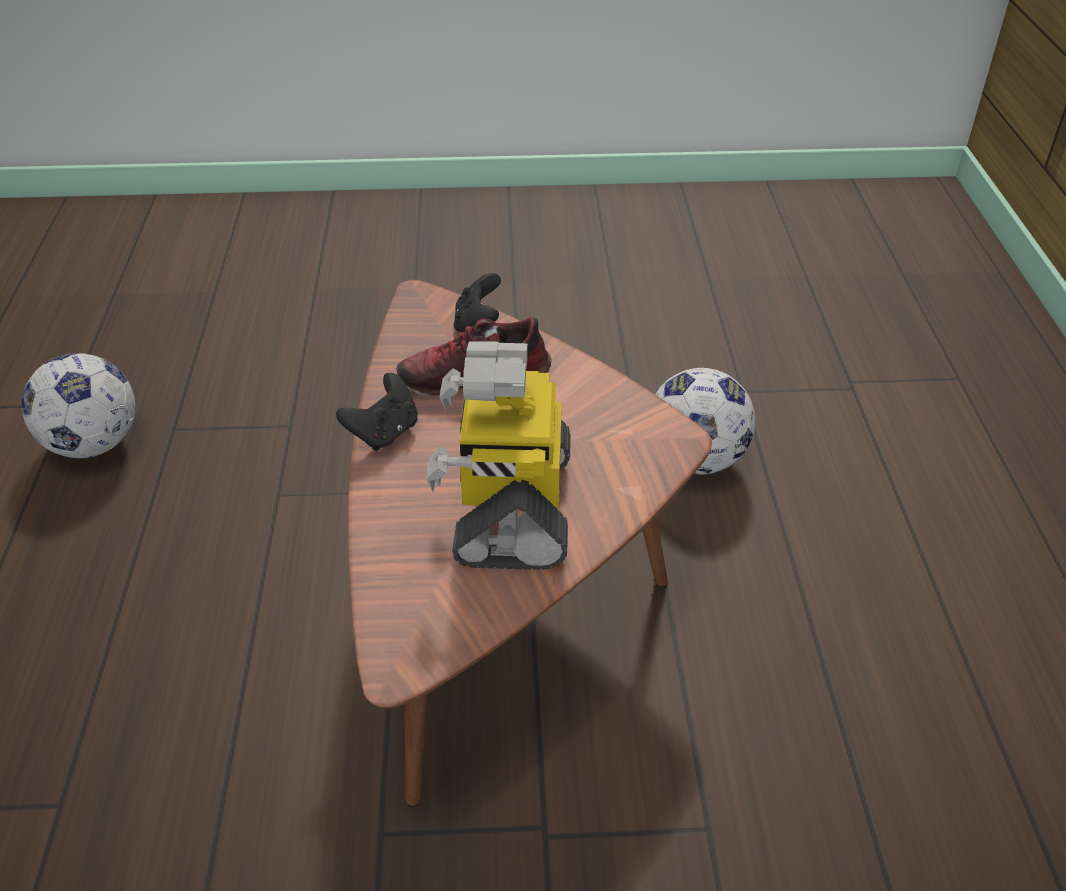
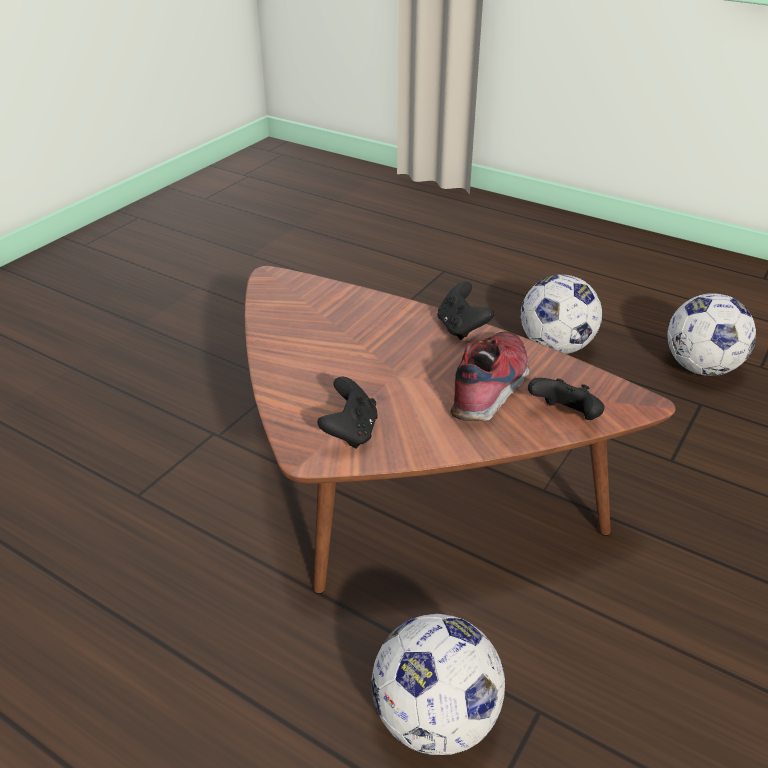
camera: 125 degrees right, 5 degrees down
(107, 575) = (555, 346): none -> football
(510, 506) = (335, 348): toy robot -> none
(625, 429) = (350, 432): none -> black game controller

